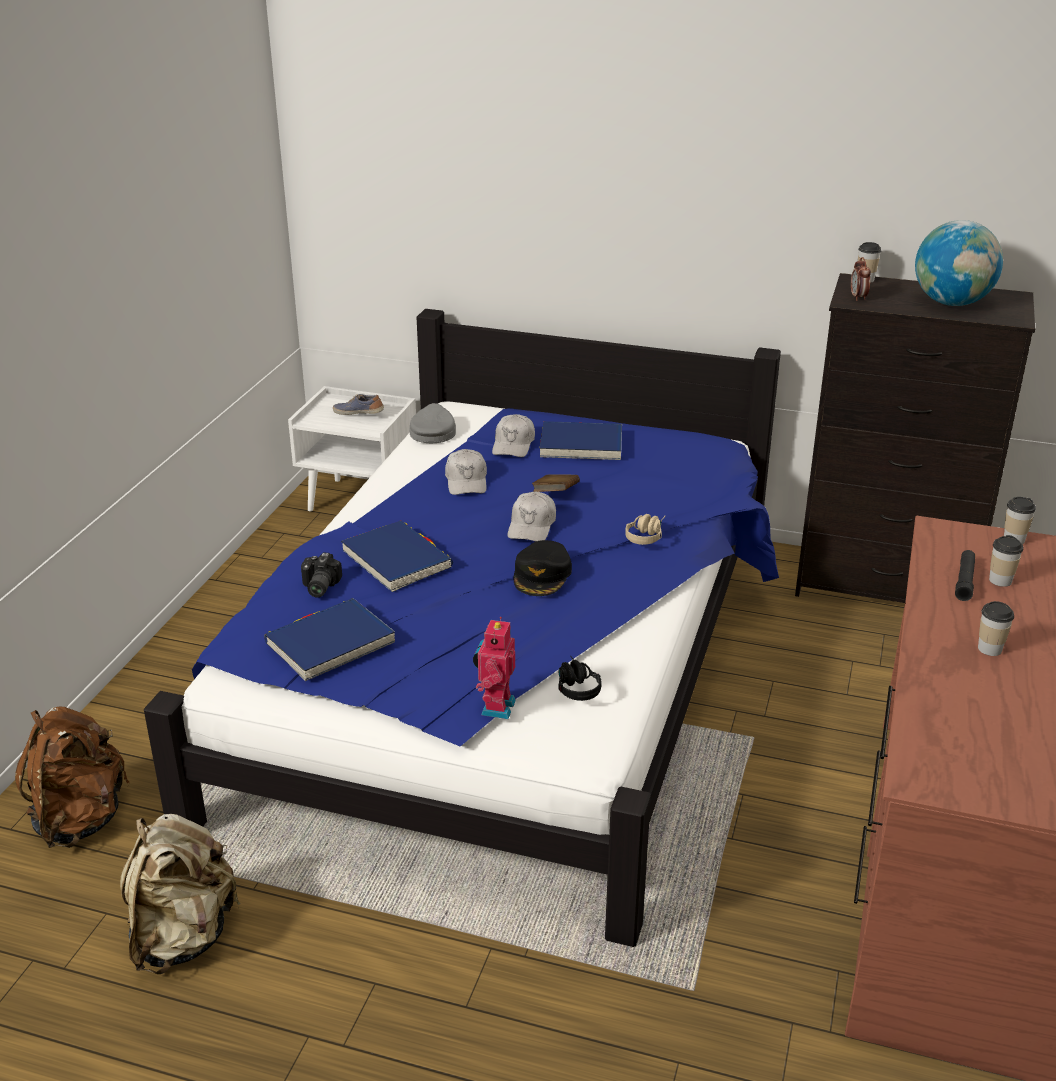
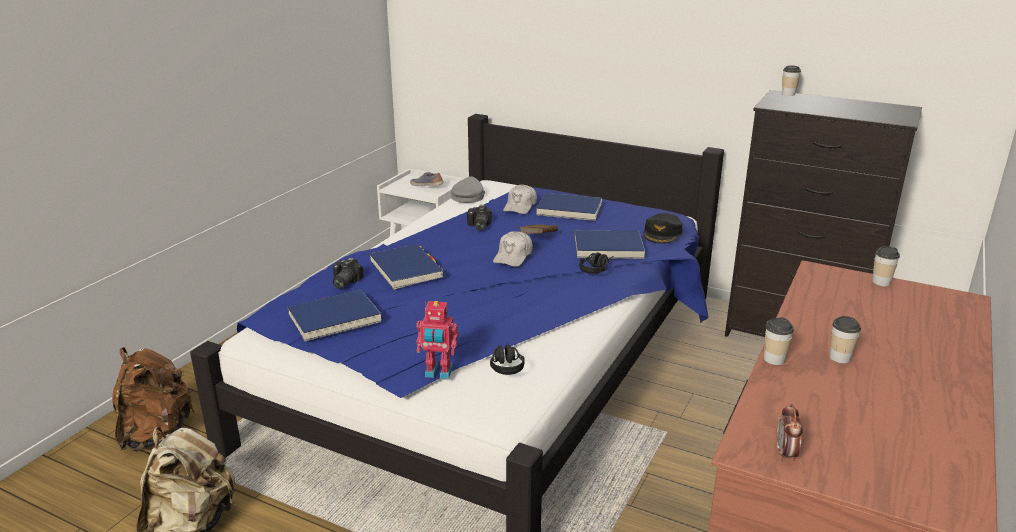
camera: 10 degrees right, 5 degrees down
(466, 481) = (478, 226): white cap -> camera
(495, 707) = (438, 373): toy robot -> toy robot turned 105 degrees counterclockwise
(542, 575) = (508, 288): black cap -> black cap (662, 233)
(646, 535) = (596, 268): beige headphones -> black headphones
(651, 501) = (608, 247): none -> blue book
(858, 297) = (778, 103): alarm clock -> alarm clock (785, 454)
(951, 303) = (852, 109): globe -> none
(964, 581) = (830, 307): black flashlight -> none
(1000, 580) = (862, 309): cup -> cup (774, 359)

